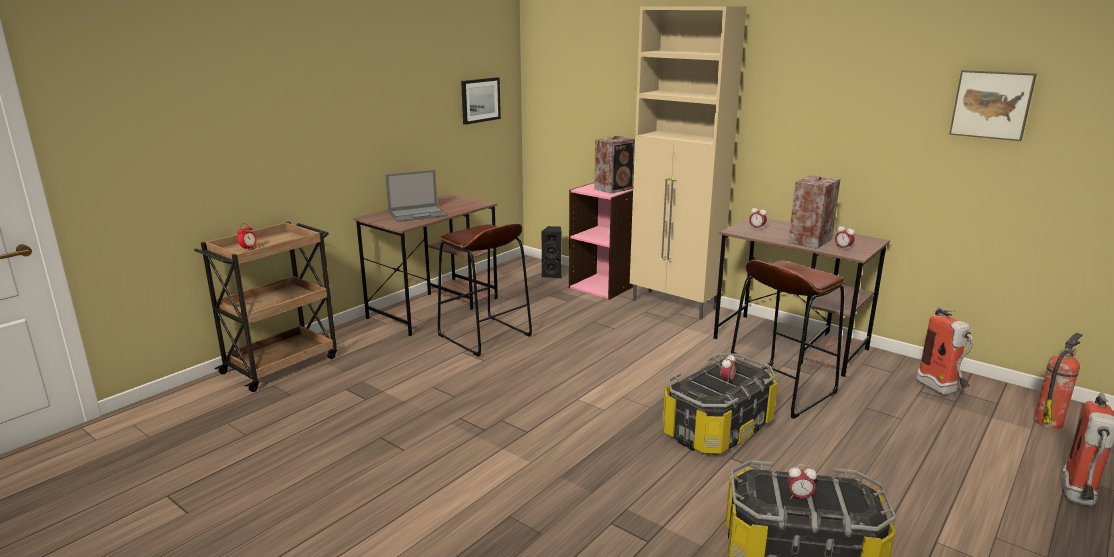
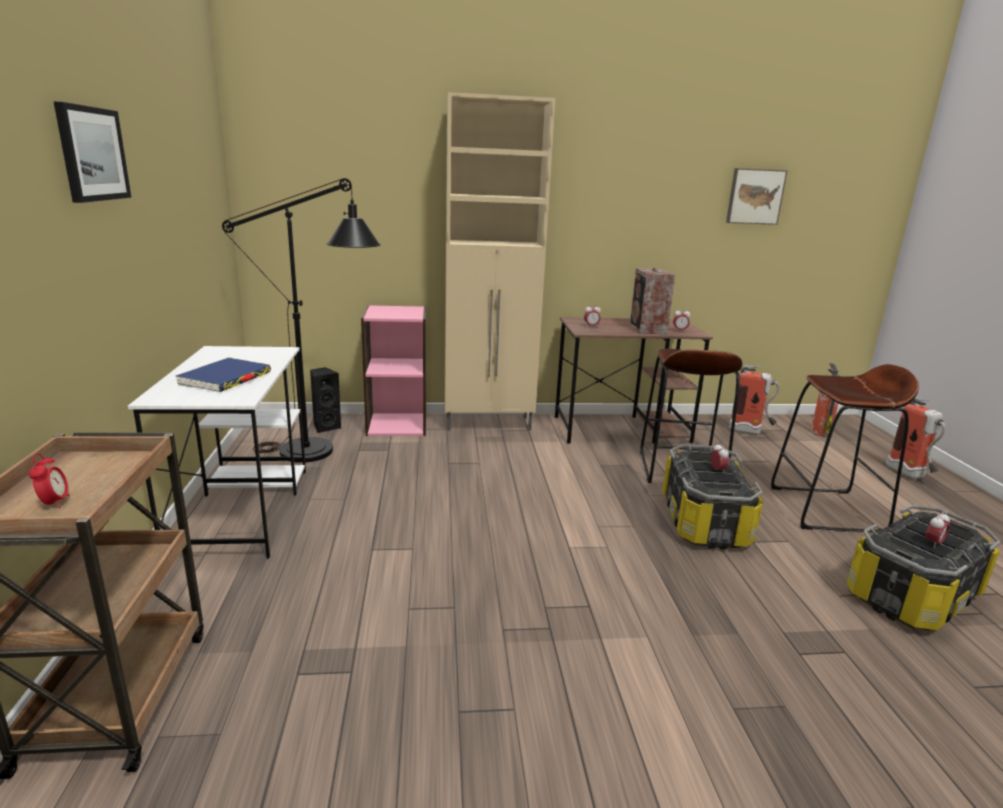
camera: 45 degrees left, 0 degrees up
(418, 214) = (225, 379): laptop -> blue book
(434, 307) = (243, 509): brown desk -> white desk
(480, 100) = (206, 212): picture -> picture (92, 154)
(484, 336) = (365, 520): brown stool -> brown stool (826, 510)
(523, 290) = (321, 452): none -> black floor lamp
(615, 188) = (405, 310): speaker -> none

